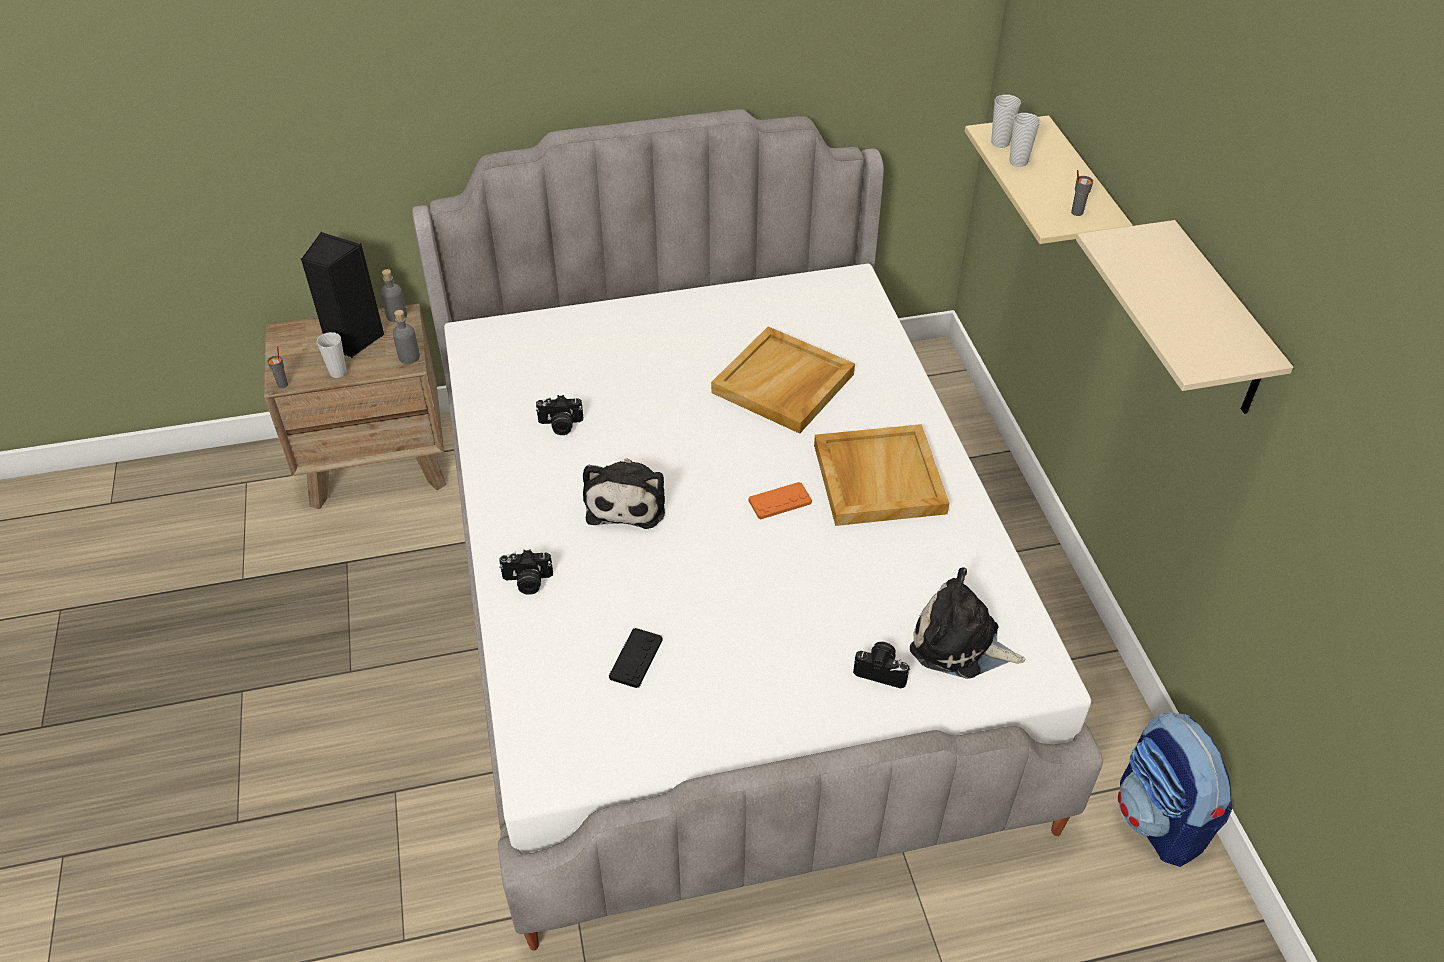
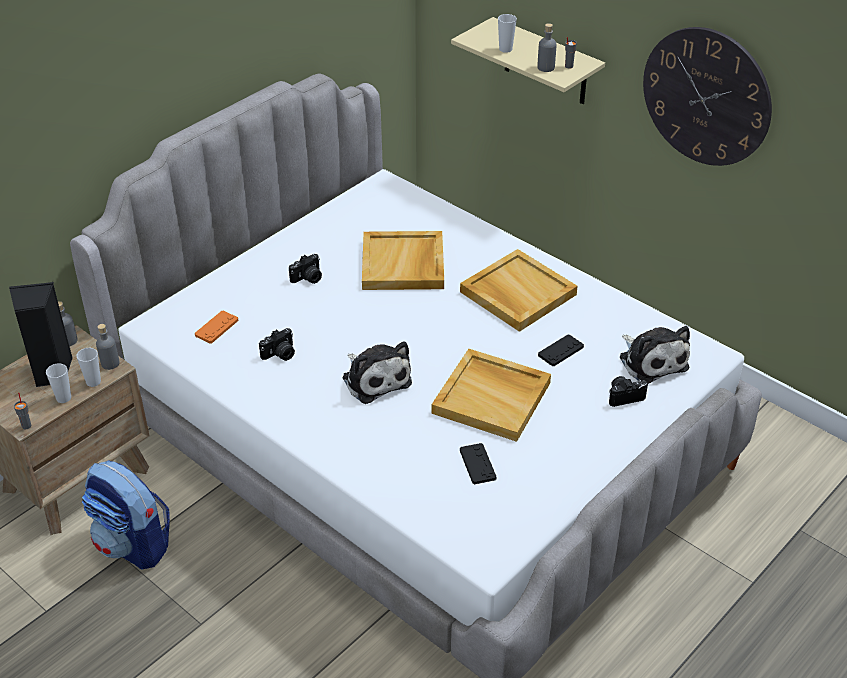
camera: 35 degrees left, 5 degrees down
(527, 582) = (361, 457): camera -> camera (308, 278)
(728, 589) = (492, 397): none -> beige tray
(780, 501) = (472, 333): orange game controller -> orange game controller (216, 328)
(860, 574) = (560, 351): none -> black game controller
(960, 644) = (651, 361): plush toy -> plush toy turned 105 degrees counterclockwise
(1000, 143) = (483, 42): cup -> cup (93, 382)
(1044, 203) = (545, 67): none -> grey bottle
(1160, 820) = (776, 431): backpack -> backpack (133, 544)
(1218, 324) = (706, 97): beige shelf -> wall clock

